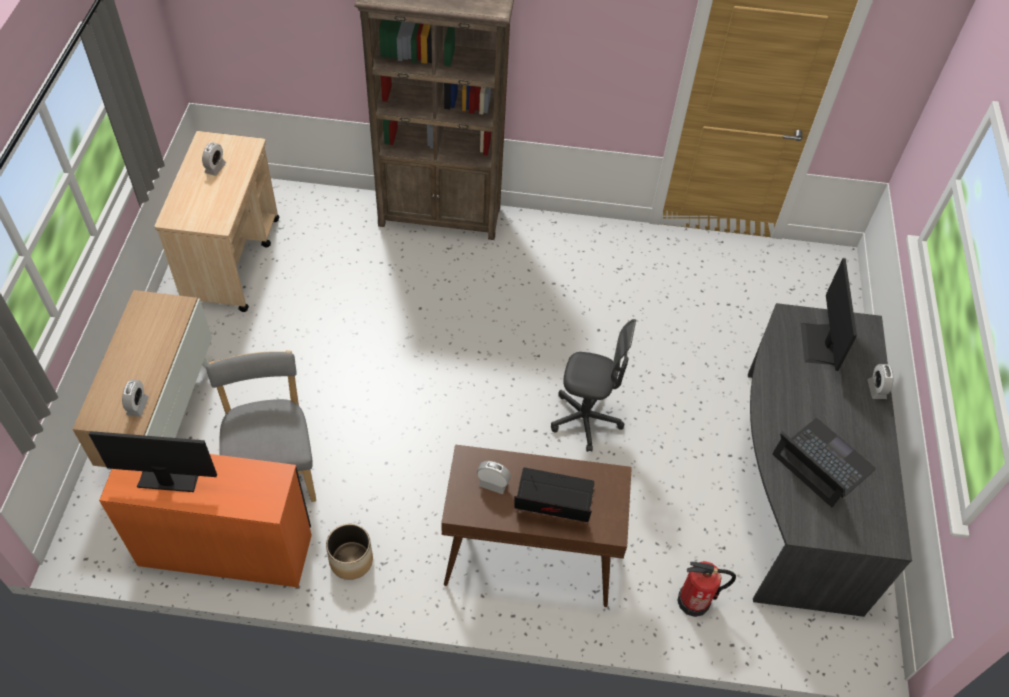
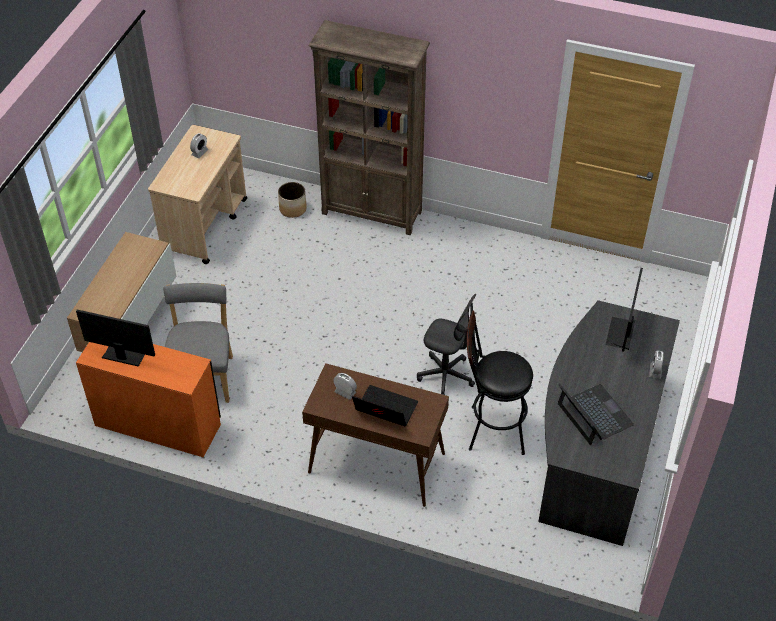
camera: 15 degrees right, 5 degrees down
(137, 406) = (113, 309): alarm clock -> none
(351, 560) = (245, 445): planter -> planter (293, 209)
(660, 483) = (491, 429): none -> black stool
(694, 601) = (493, 514): fire extinguisher -> none

